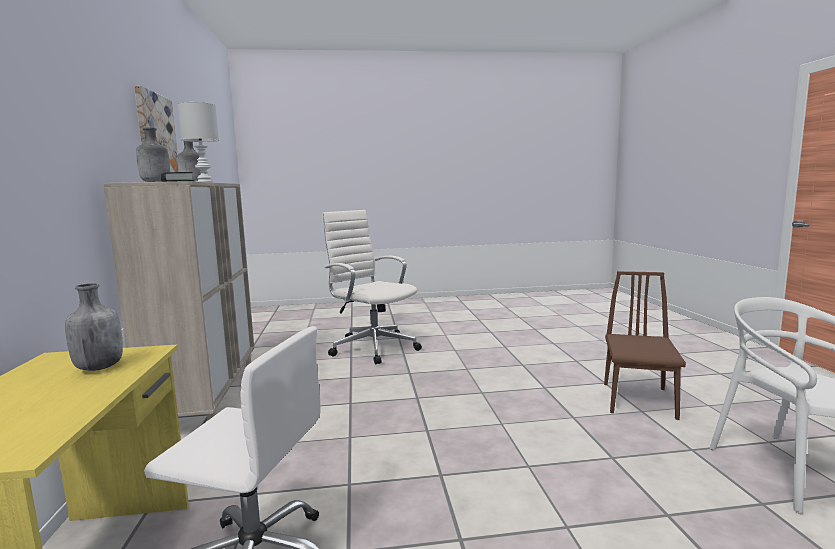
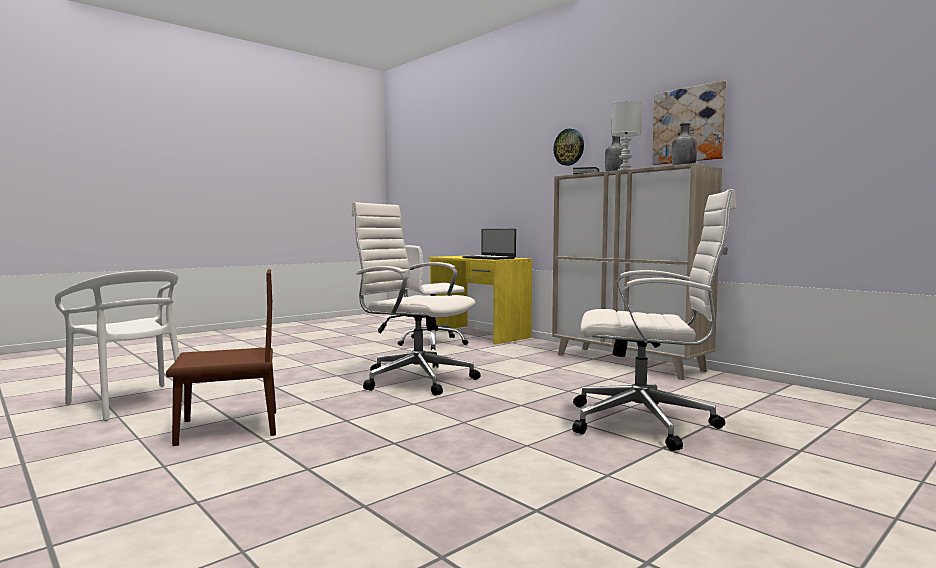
camera: 145 degrees right, 5 degrees down
(60, 117) = (569, 147): none -> wall clock
(99, 367) = (489, 258): grey bottle -> laptop
(444, 428) = (415, 379): none -> white office chair
(638, 400) = (228, 428): brown chair -> brown chair turned 90 degrees counterclockwise

